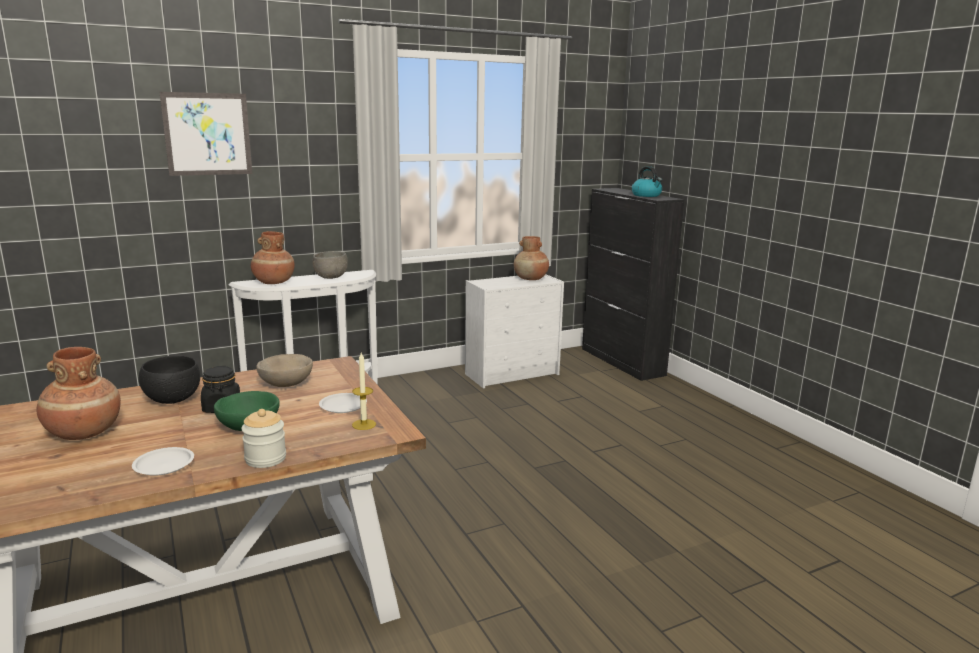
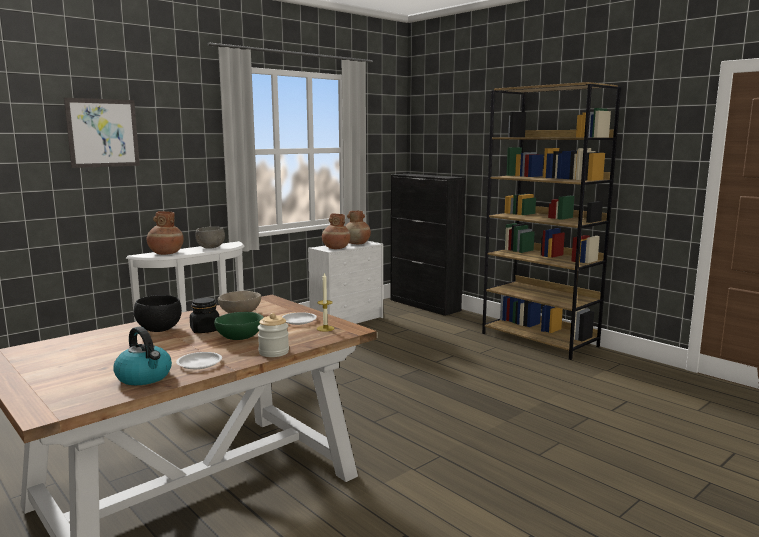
camera: 15 degrees left, 5 degrees down
(83, 432) = (108, 354): brown vase -> brown vase (336, 248)
(646, 195) = (436, 176): kettle -> kettle (145, 377)
(755, 435) = (540, 340): none -> brown bookcase

